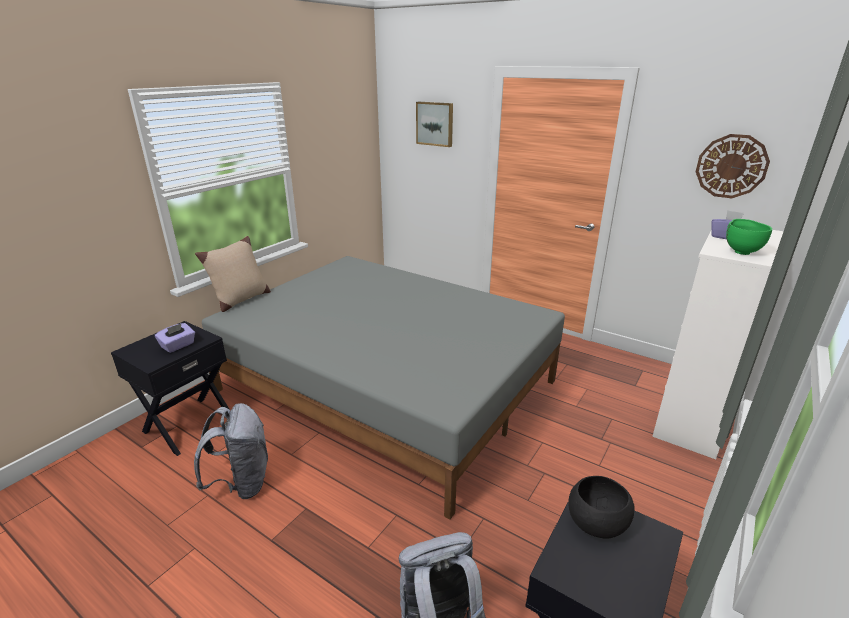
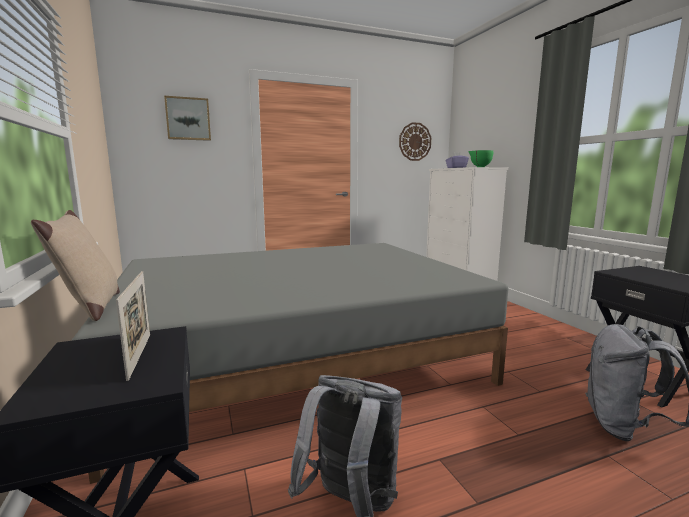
camera: 55 degrees left, 15 degrees down
(178, 346) = (139, 355): purple tissue box -> picture frame
(596, 521) = (632, 274): black bowl -> none

